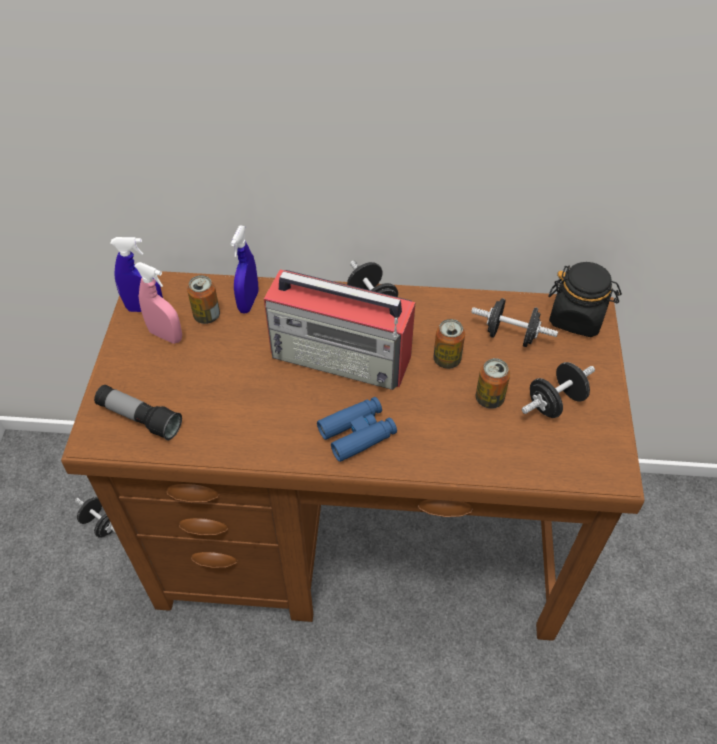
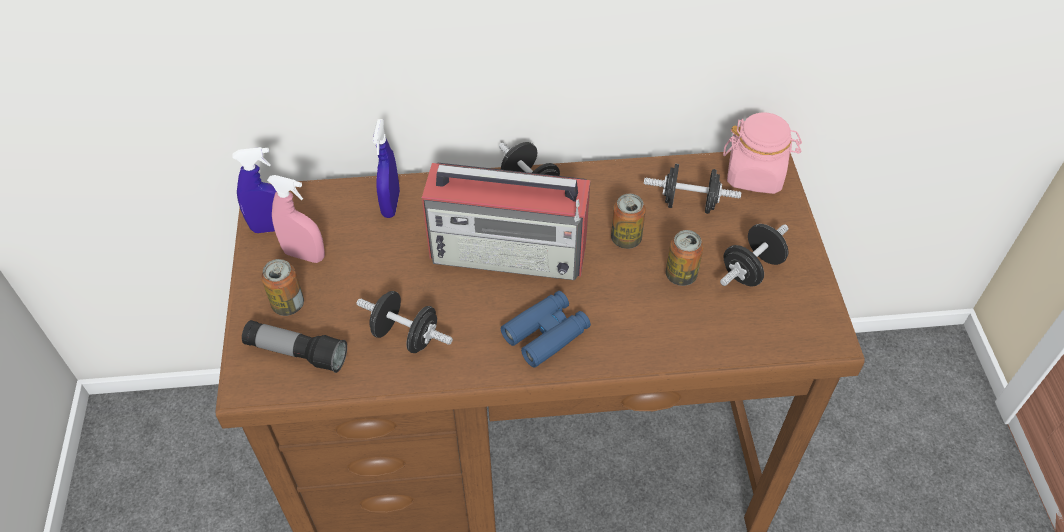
camera: 10 degrees left, 0 degrees up
(102, 524) = (230, 487): black dumbbell -> black dumbbell (406, 335)
(207, 315) = (347, 226): can -> can (288, 304)
(577, 318) = (755, 174): black jar -> pink jar

